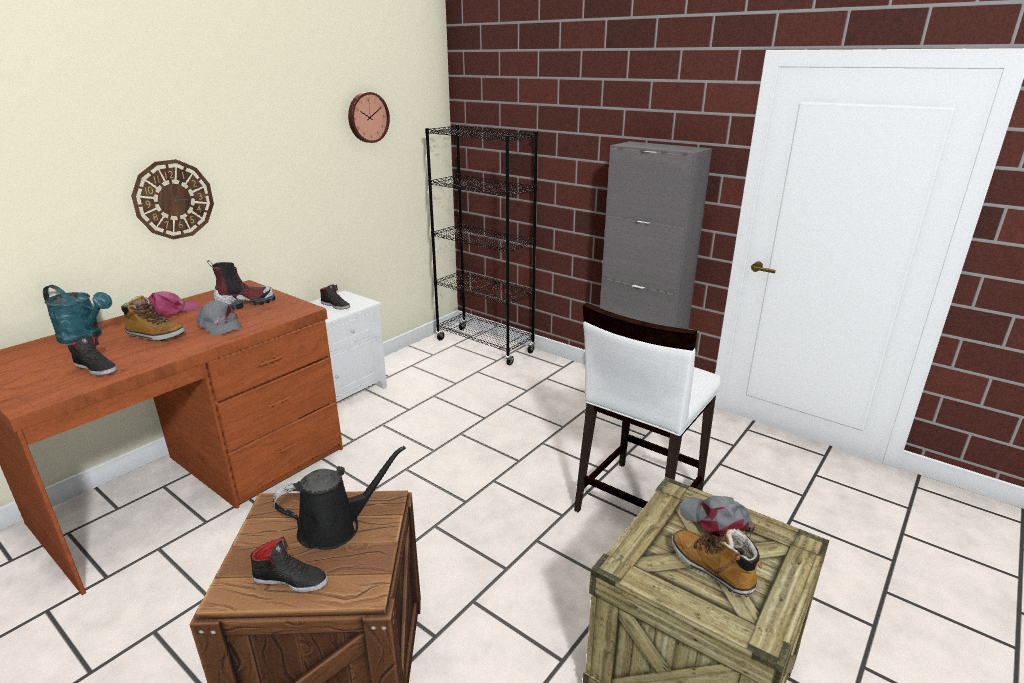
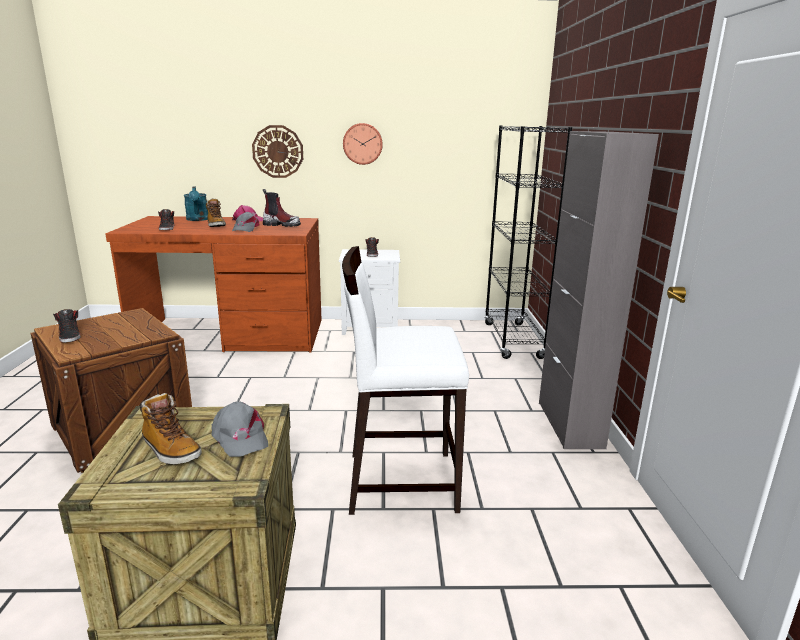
camera: 50 degrees right, 5 degrees down
(335, 527) = (124, 330): black watering can -> none
(367, 117) = (446, 112): wall clock -> wall clock (362, 144)
(712, 569) = (170, 450): boot -> boot turned 120 degrees clockwise
(716, 522) = (240, 437): grey cap -> grey cap turned 135 degrees clockwise

